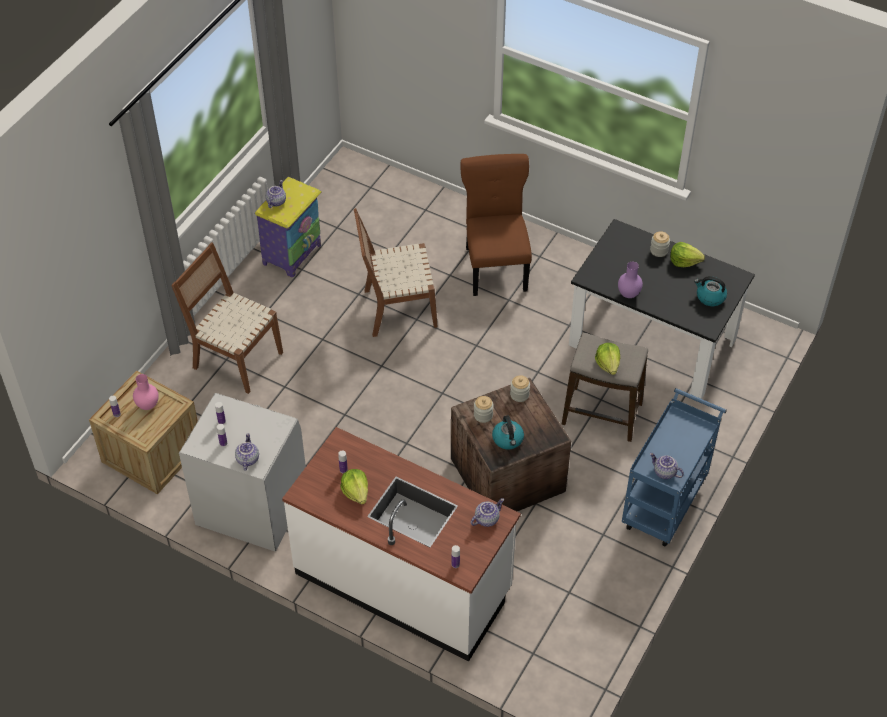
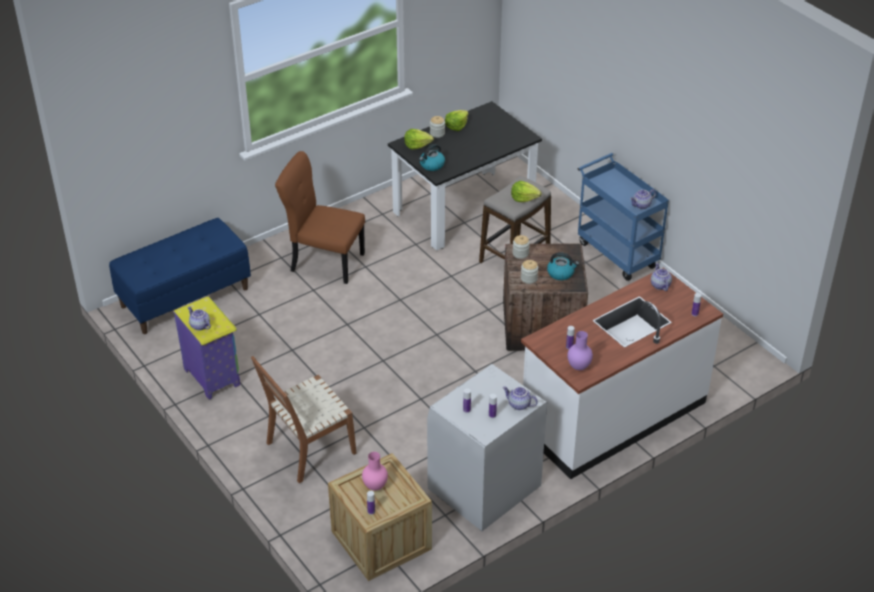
camera: 65 degrees left, 10 degrees down
(356, 492) = (596, 346): lettuce -> lettuce (417, 145)
(385, 191) = (185, 297): none -> blue bench
(396, 309) = (327, 332): chair -> none
(629, 295) = (470, 161): purple vase -> purple vase (579, 367)
(710, 297) = (499, 127): kettle -> kettle (432, 165)

